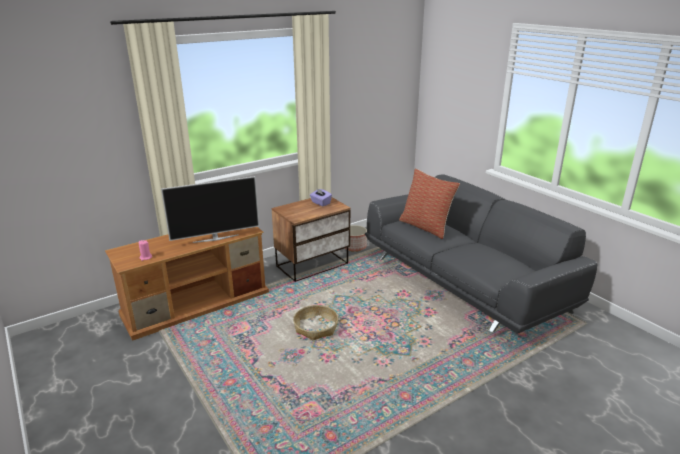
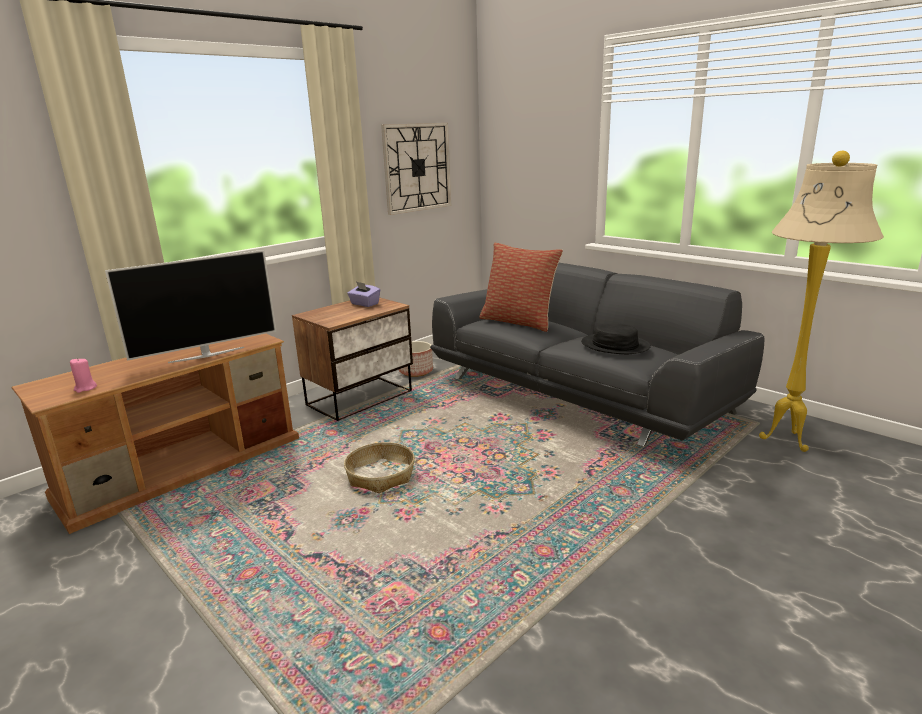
camera: 10 degrees left, 5 degrees down
(369, 101) = (417, 167): none -> wall clock
(485, 258) = (615, 345): none -> black hat
(601, 341) = (788, 441): none -> beige floor lamp

